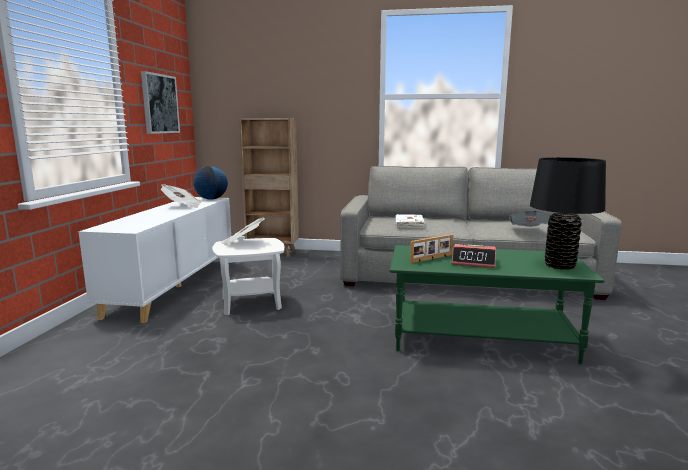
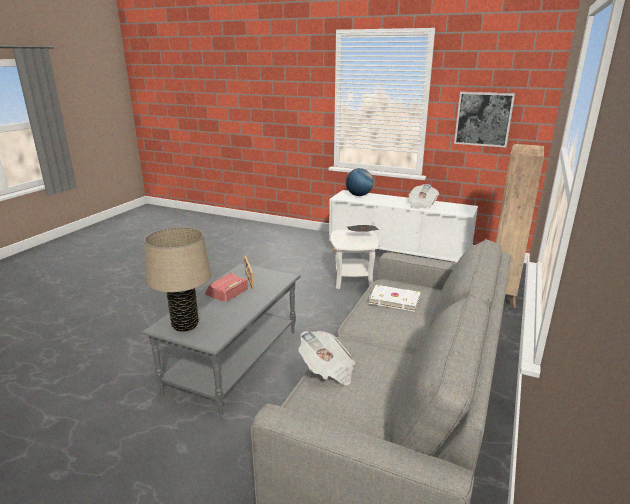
camera: 105 degrees right, 10 degrees up
(211, 199) = (462, 212): globe -> globe (358, 195)
(481, 338) = (234, 361): green coffee table -> grey coffee table
(560, 265) = (185, 325): black table lamp -> beige table lamp

